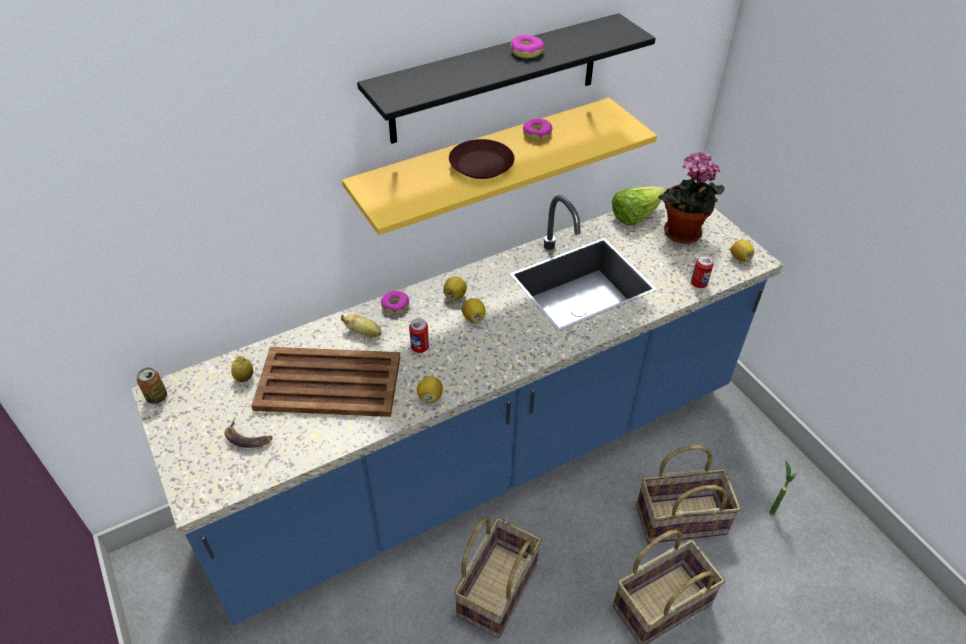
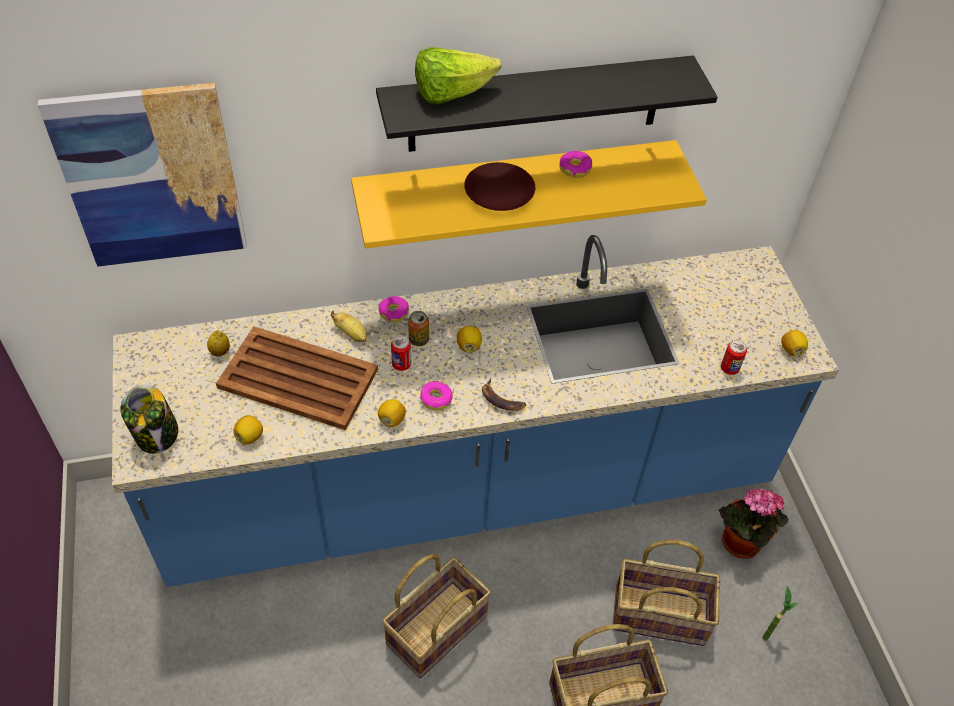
camera: 15 degrees right, 5 degrees up
(152, 211) = (152, 177): none -> picture
(157, 397) = (133, 350): can -> can (418, 339)
(207, 468) = (157, 435): none -> jar
(247, 438) = (203, 415): banana -> banana (502, 399)
(455, 296) = (459, 316): lemon -> lemon (250, 436)
(526, 52) = (566, 86): donut -> donut (436, 399)
(635, 216) = (693, 271): lettuce -> lettuce (451, 94)
(681, 235) = (737, 306): potted plant -> potted plant (739, 545)

